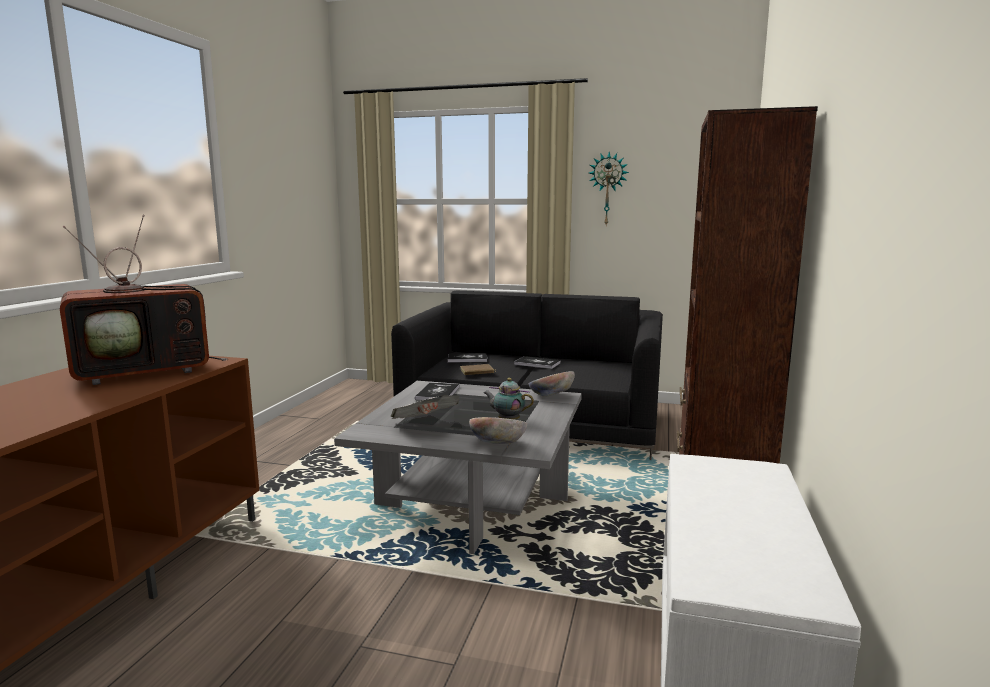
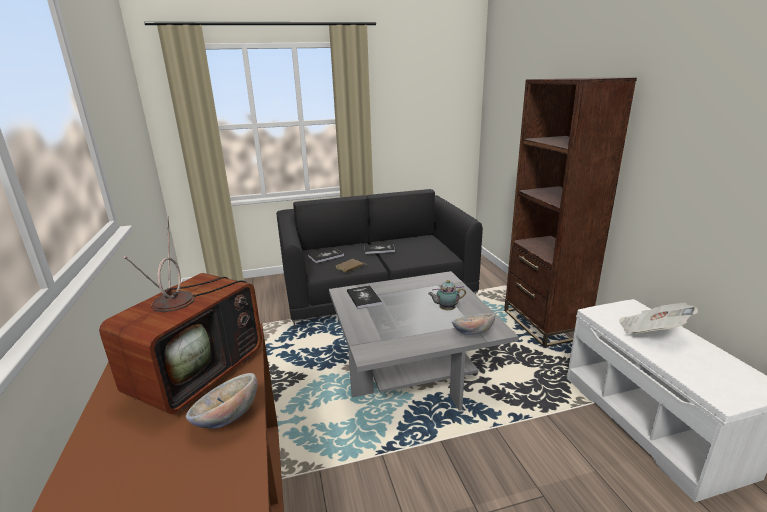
camera: 30 degrees left, 10 degrees up
(425, 426) = (403, 332): newspaper -> newspaper (651, 332)
(550, 397) = (439, 280): bowl -> bowl (226, 419)
(607, 189) = (390, 109): wall clock -> none

